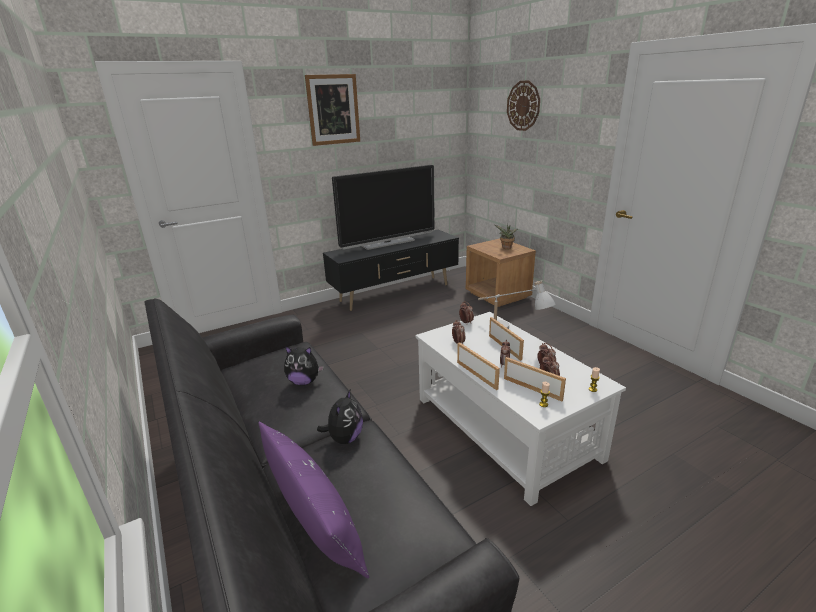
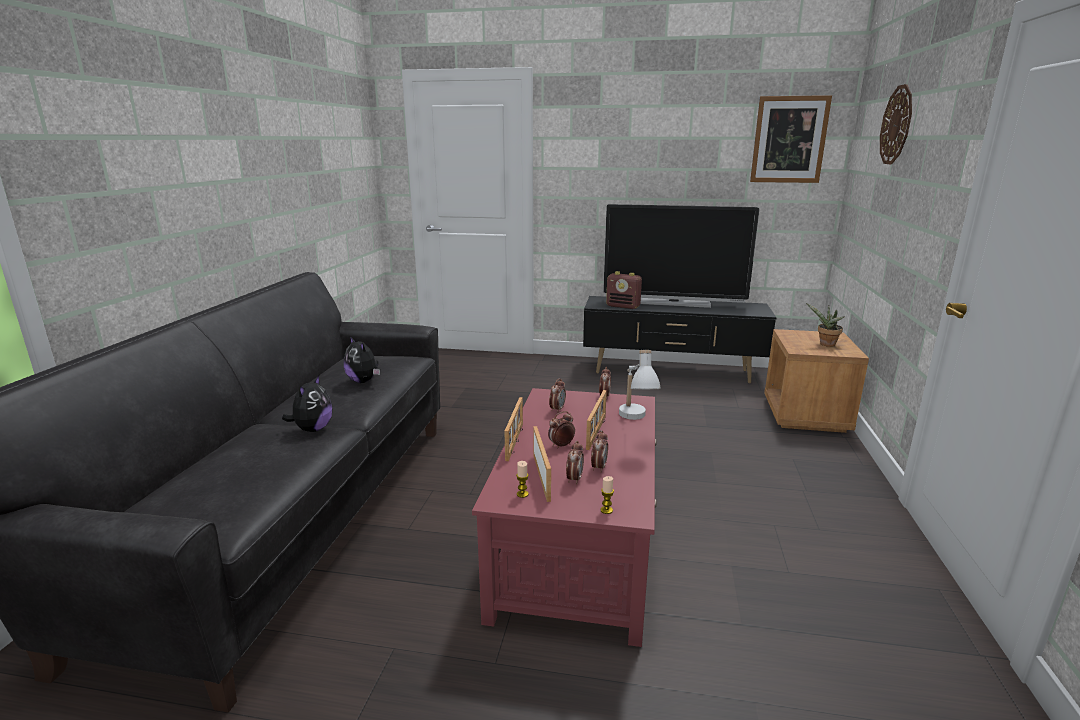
camera: 40 degrees right, 5 degrees down
(314, 519) = (201, 464): purple pillow -> none
(333, 109) = (631, 125): picture -> picture (789, 140)
(344, 438) = (313, 429): plush toy -> plush toy turned 45 degrees counterclockwise
(362, 254) = (623, 306): none -> radio
(504, 426) = (578, 543): white coffee table -> red coffee table

